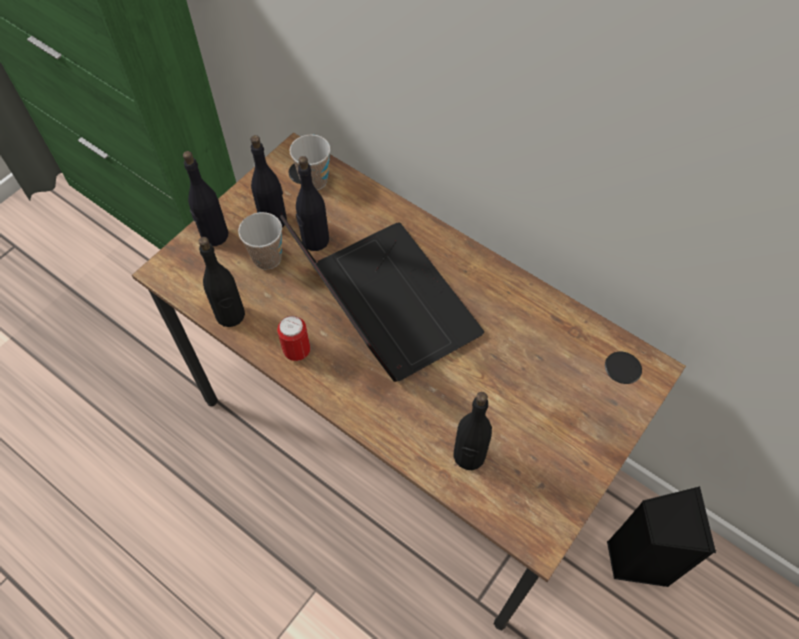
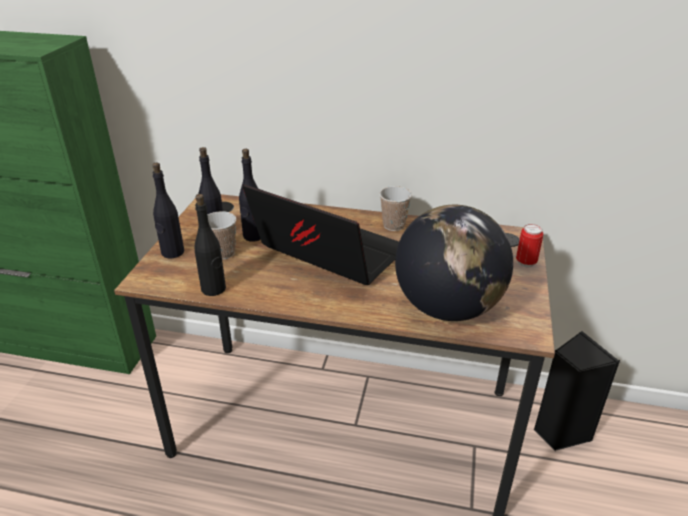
camera: 25 degrees left, 25 degrees down
(297, 351) = (280, 293): can -> can (526, 262)
(314, 180) = (232, 209): cup -> cup (393, 225)
(469, 455) = (447, 308): black bottle -> globe

